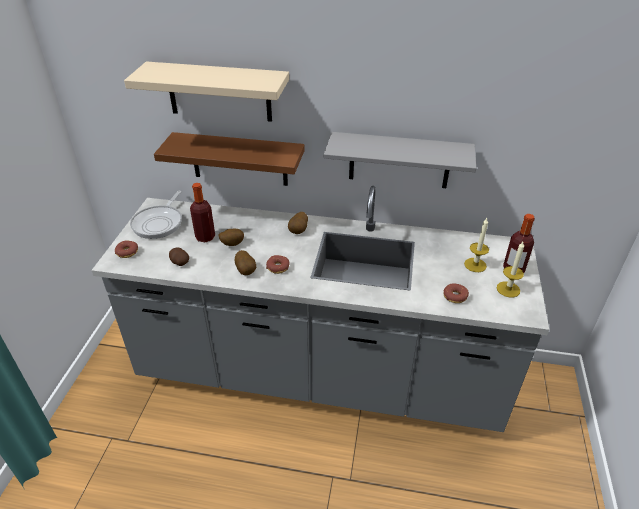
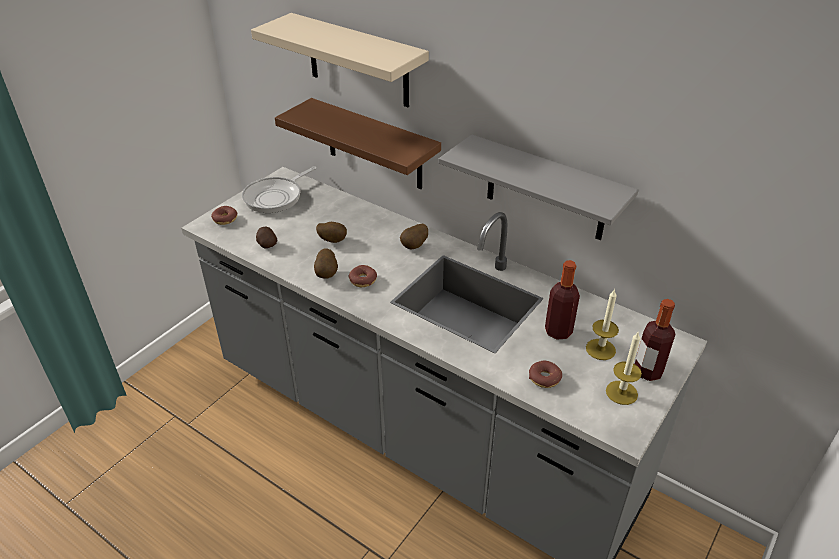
camera: 25 degrees right, 0 degrees up
(205, 237) = (311, 225): bottle -> bottle (558, 331)

